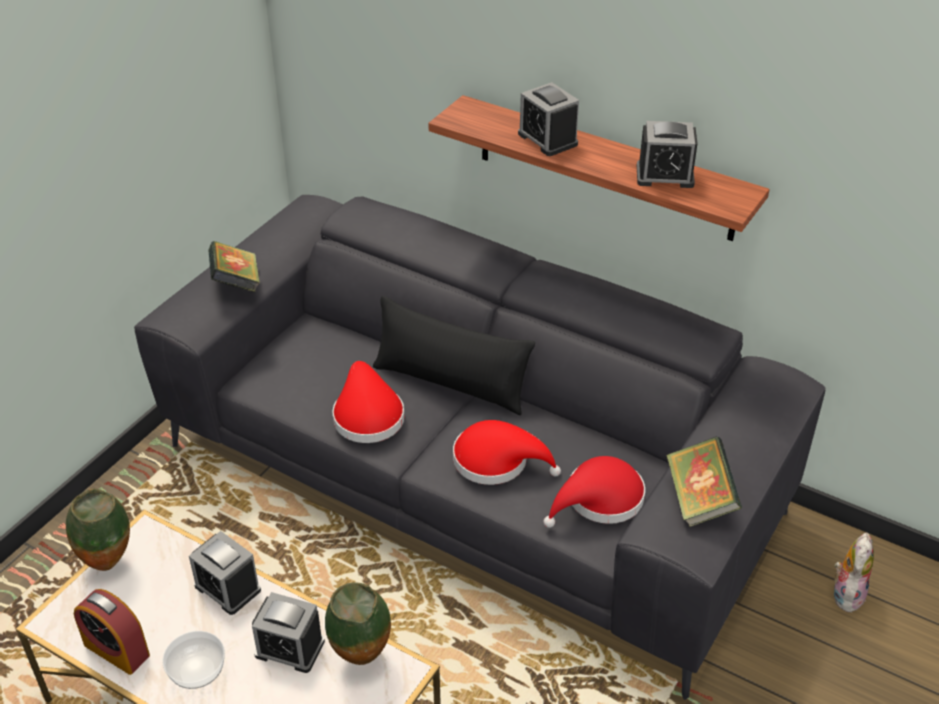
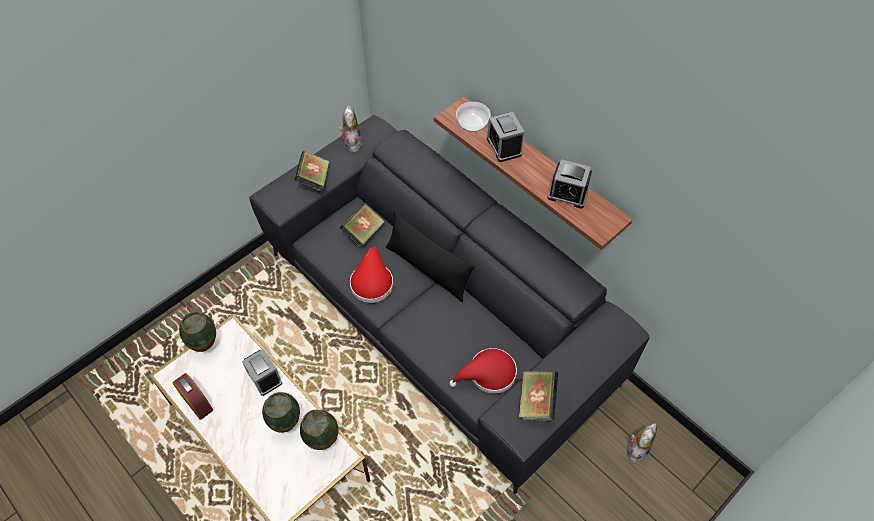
camera: 15 degrees right, 15 degrees up
(197, 670) = (235, 426): bowl -> bowl (473, 123)
(280, 230) = (351, 143): none -> plush toy
(289, 648) = (287, 425): alarm clock -> vase
(330, 355) = (363, 233): none -> book
(497, 461) = (437, 332): red hat -> none

